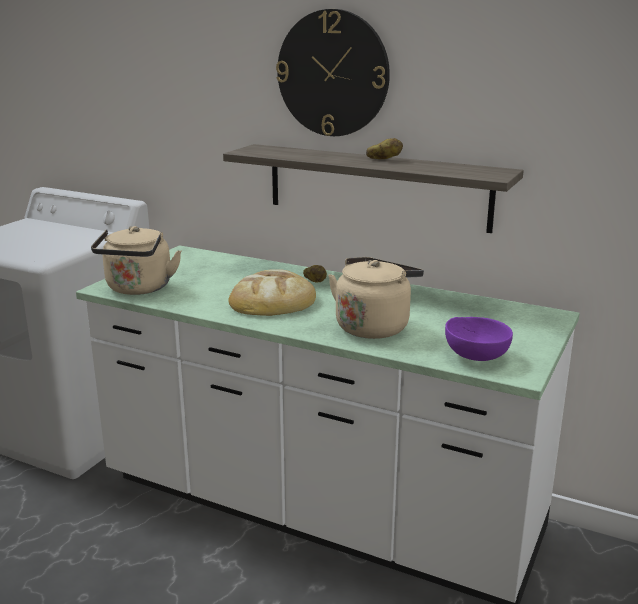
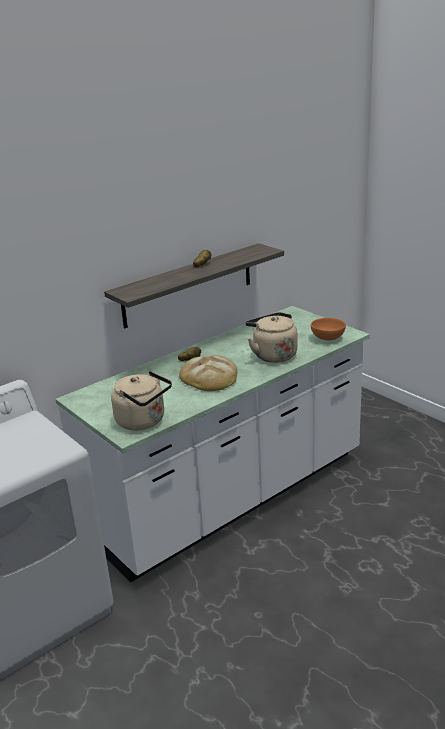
camera: 65 degrees left, 5 degrees up
(333, 74) = (154, 222): wall clock -> none
(475, 356) = (326, 338): purple bowl -> orange bowl

